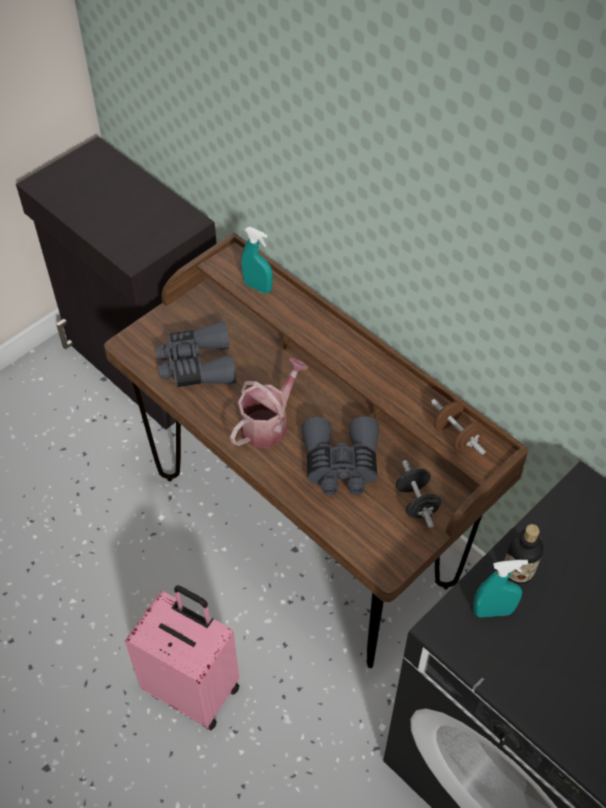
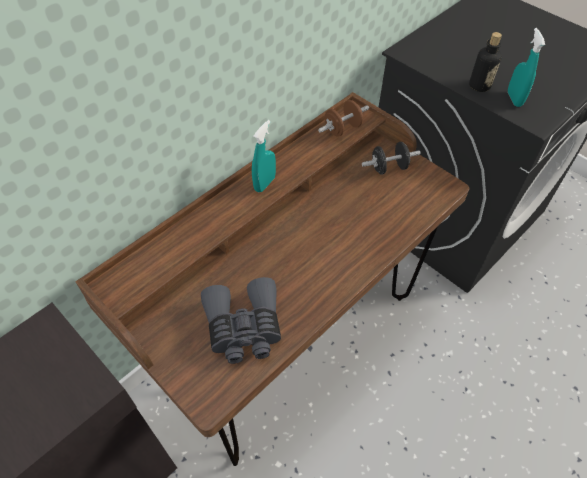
camera: 90 degrees left, 0 degrees up
(194, 688) = (437, 422): pink suitcase -> none
(258, 287) = (162, 259): turquoise spray bottle -> turquoise spray bottle (264, 184)
(268, 423) = (316, 263): watering can -> none
(341, 464) = (358, 212): grey binoculars -> none

